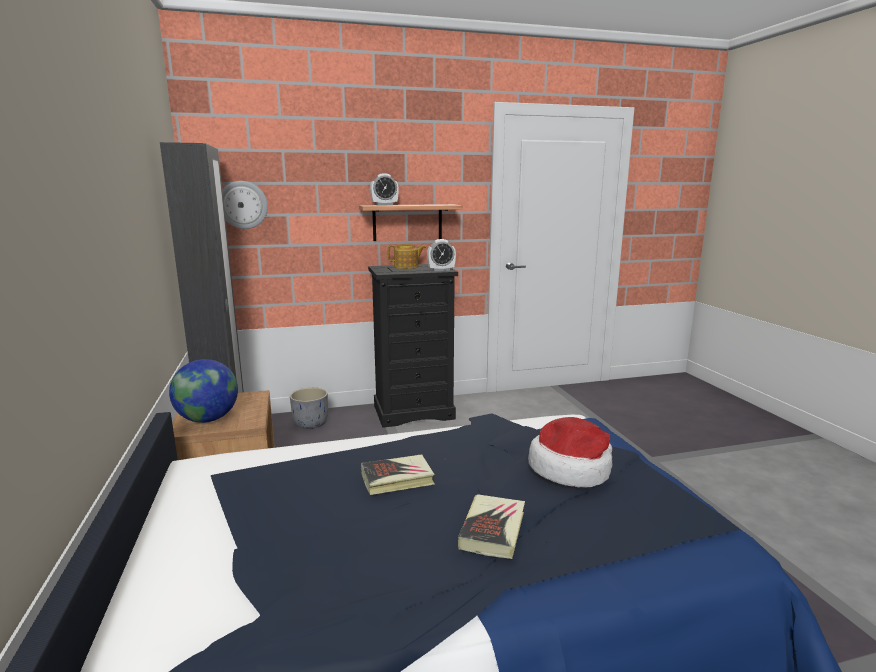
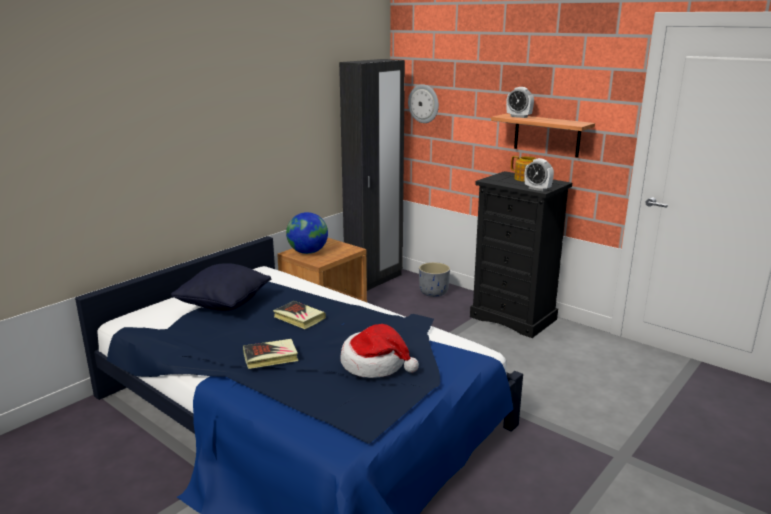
camera: 55 degrees right, 5 degrees up
(261, 525) = (224, 305): none -> black pillow

